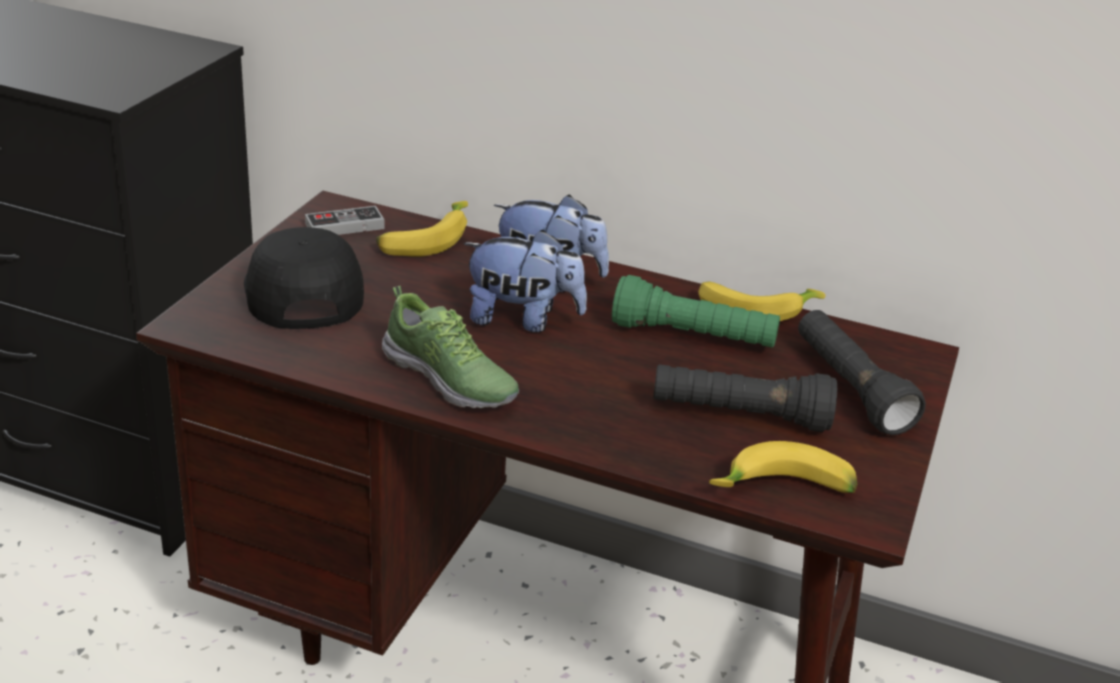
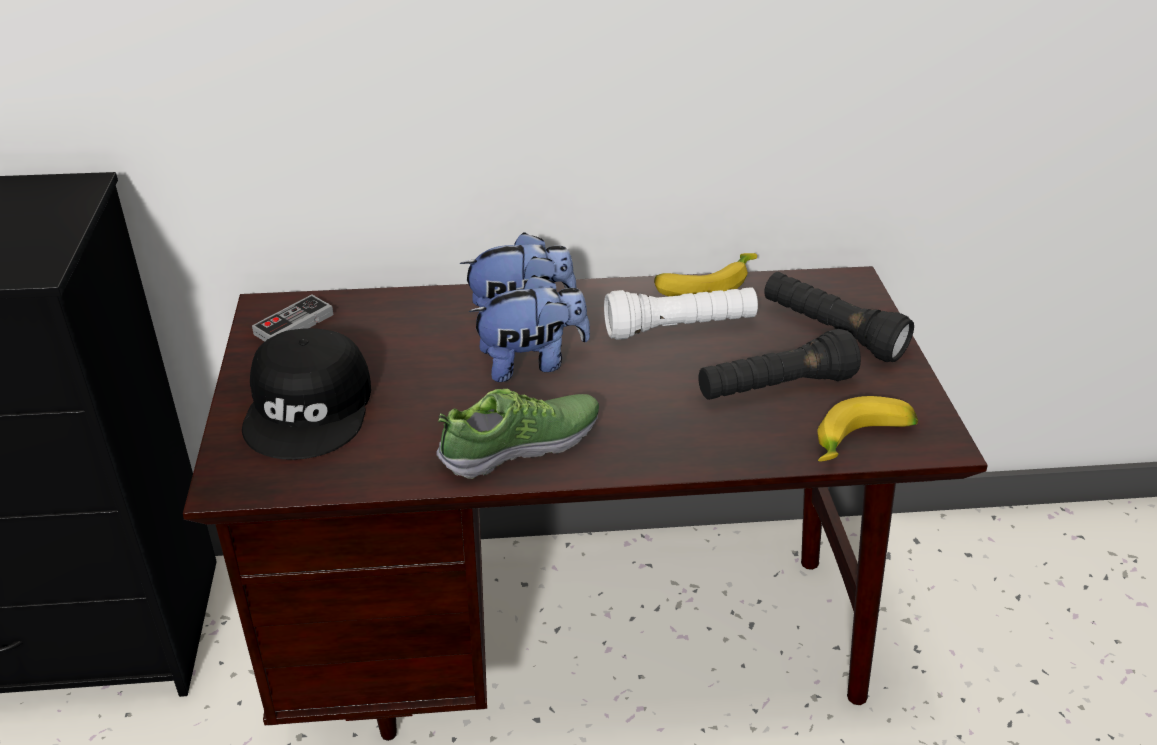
camera: 25 degrees left, 5 degrees up
(301, 292) = (311, 408): black cap -> black cap turned 135 degrees counterclockwise
(425, 240) = (380, 313): banana -> none
(450, 379) = (521, 446): shoe -> shoe turned 45 degrees counterclockwise
(693, 337) = (680, 328): green flashlight -> white flashlight

